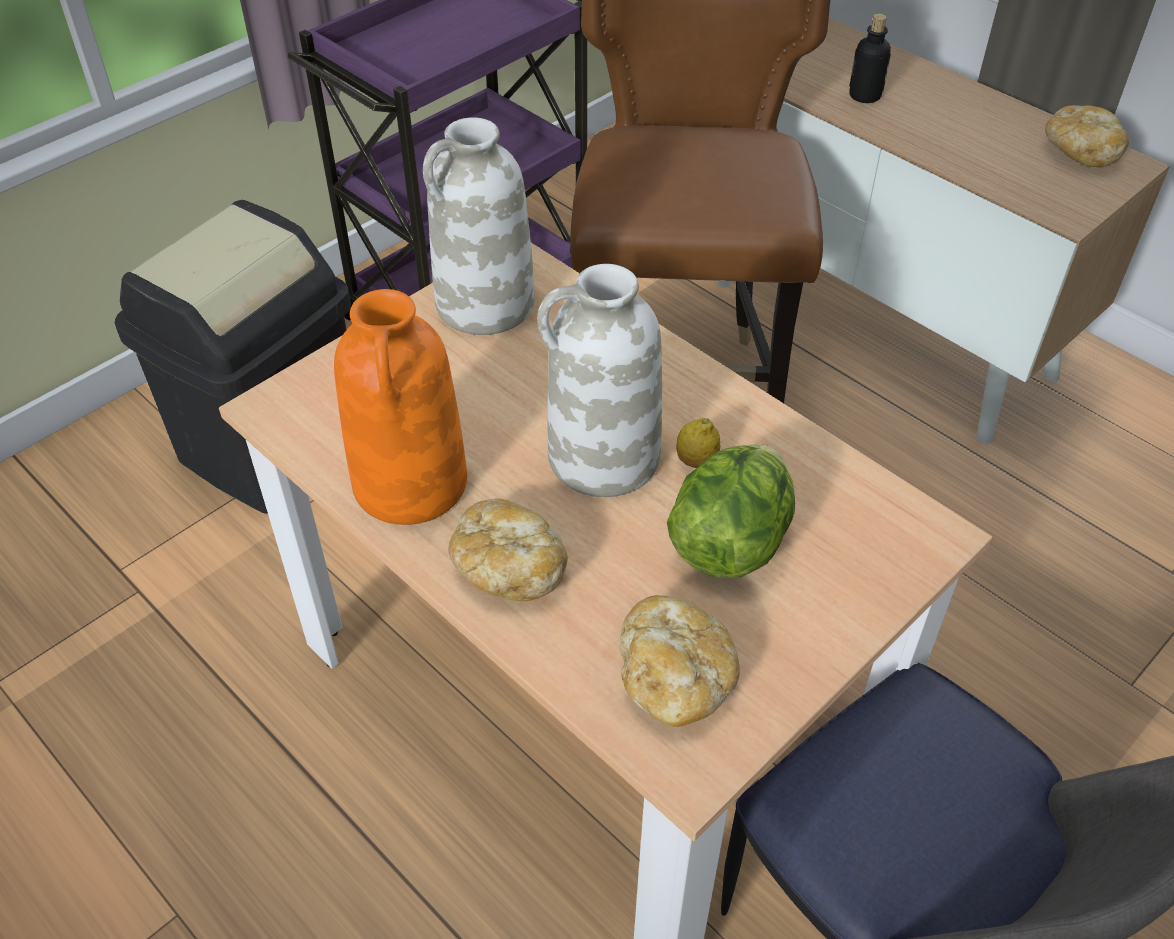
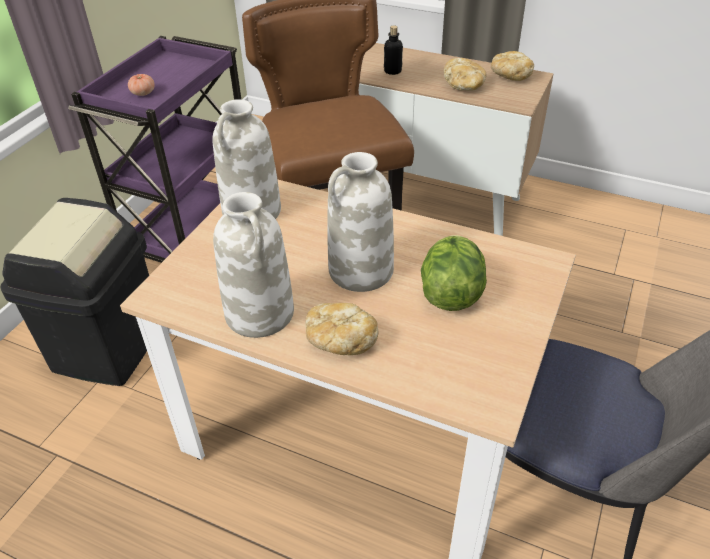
camera: 20 degrees left, 5 degrees down
(411, 484) = (261, 313): orange vase -> white vase
(413, 53) = (143, 93): none -> tomato
(675, 679) = (461, 368): bread -> bread (464, 85)
(696, 461) = (411, 259): lemon -> none

